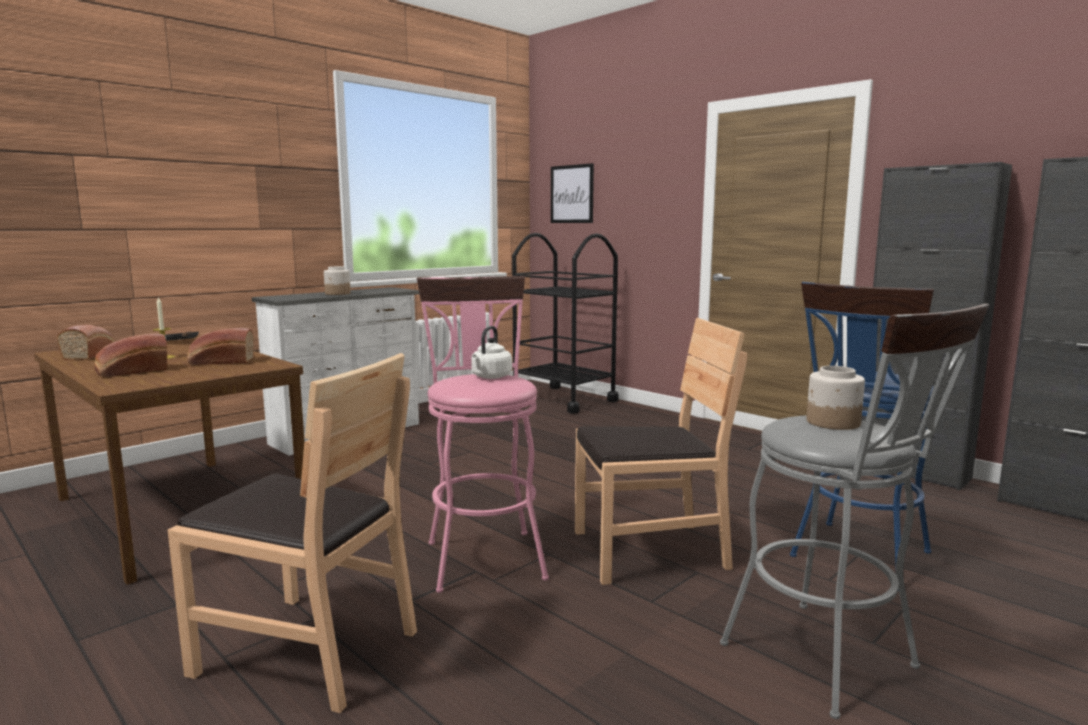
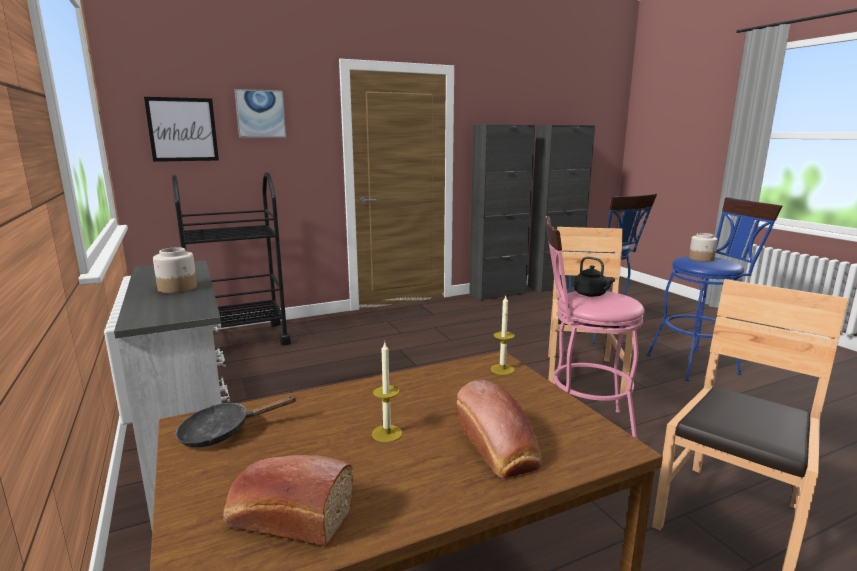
camera: 70 degrees left, 5 degrees up
(220, 362) = (454, 391): bread -> none
(258, 367) = (502, 369): none -> candle
(490, 377) = (591, 294): white kettle -> black kettle
(628, 175) = (260, 114): none -> picture
(831, 663) = (698, 363): grey stool -> blue stool

